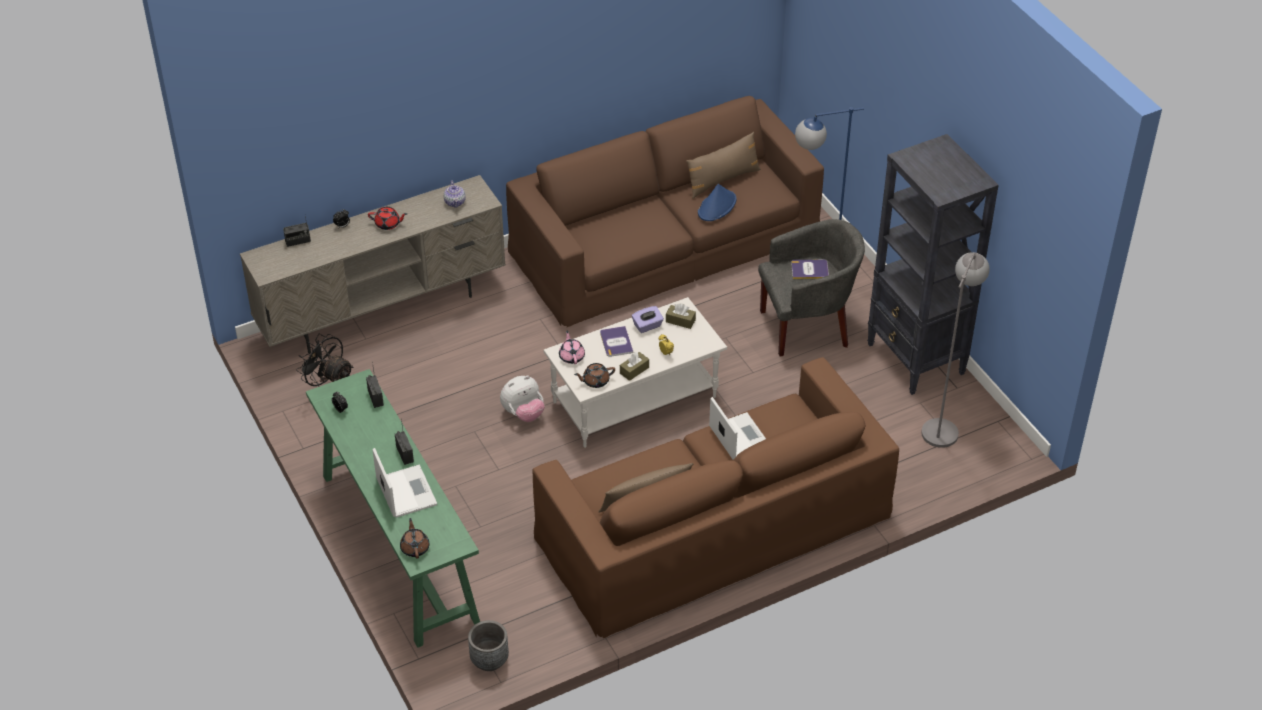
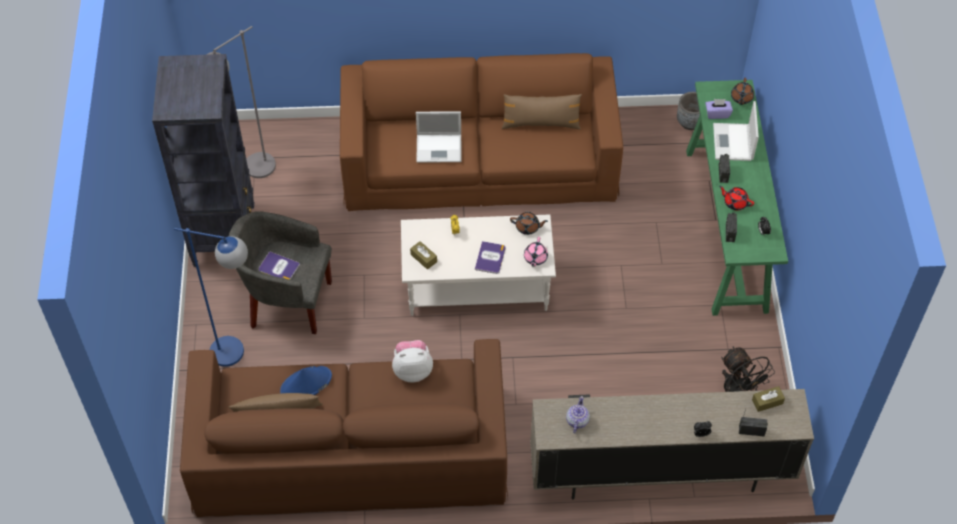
camera: 155 degrees left, 10 degrees up
(388, 224) = (654, 418): red teapot -> red teapot (735, 202)
(523, 413) = (577, 309): plush toy -> plush toy (412, 370)
(634, 370) = (490, 225): brown tissue box -> brown tissue box (767, 402)
(647, 326) = (454, 264): purple tissue box -> purple tissue box (717, 114)
(739, 437) = (440, 148): laptop -> laptop turned 90 degrees counterclockwise

